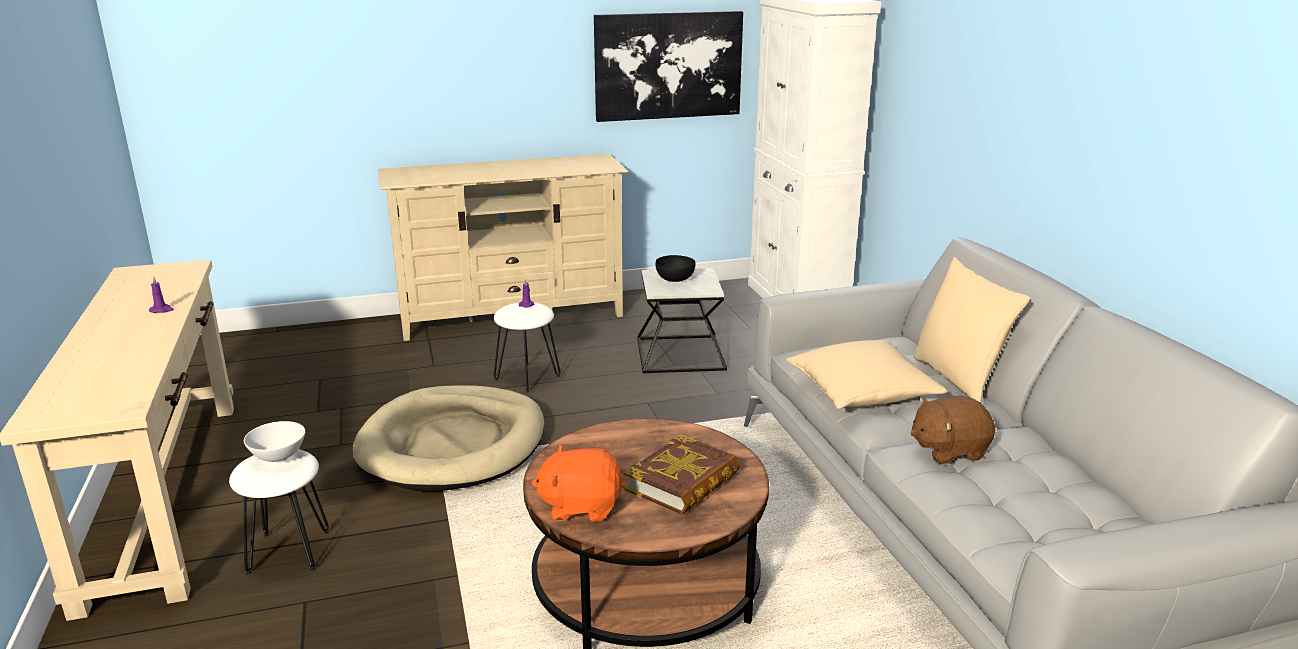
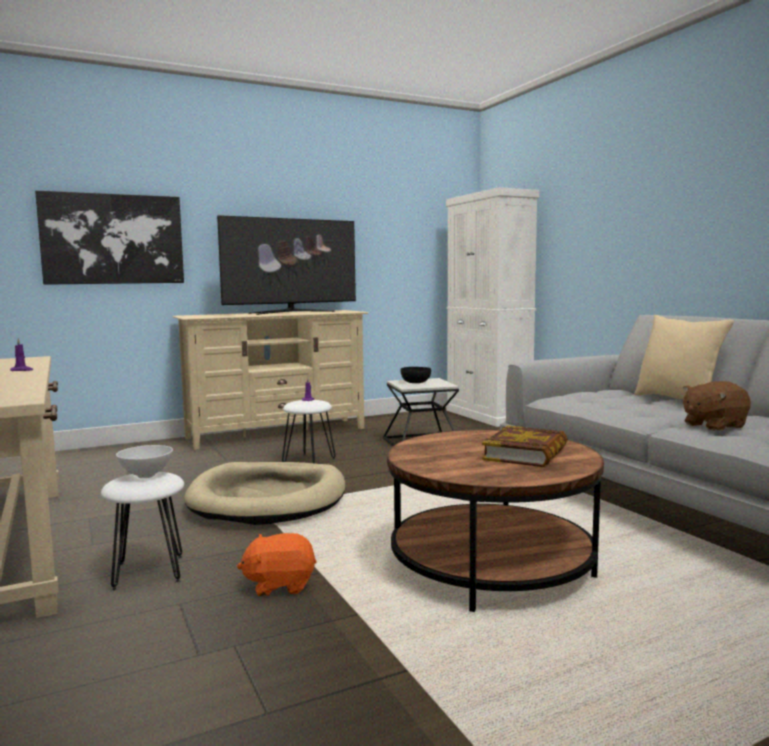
camera: 10 degrees left, 15 degrees down
(529, 165) = (291, 312): none -> television
(581, 506) = (454, 469): orange plush toy -> orange plush toy (280, 585)
(668, 65) = (385, 248): picture -> picture (113, 239)
(862, 393) = (616, 409): beige pillow -> none

